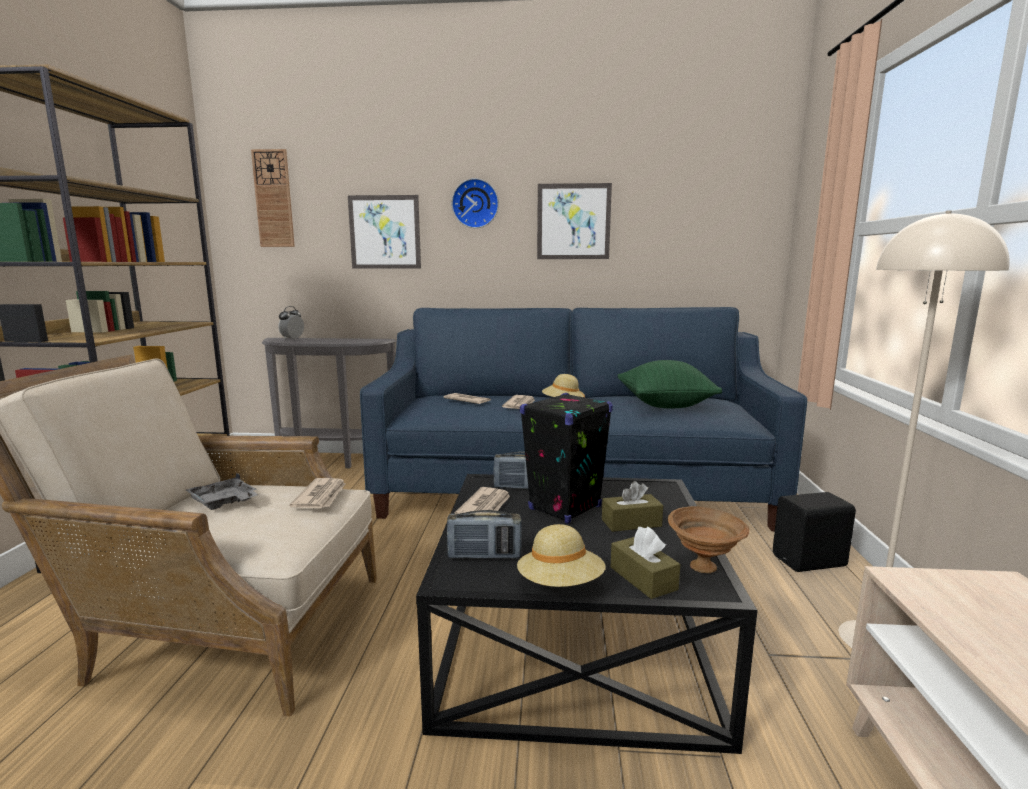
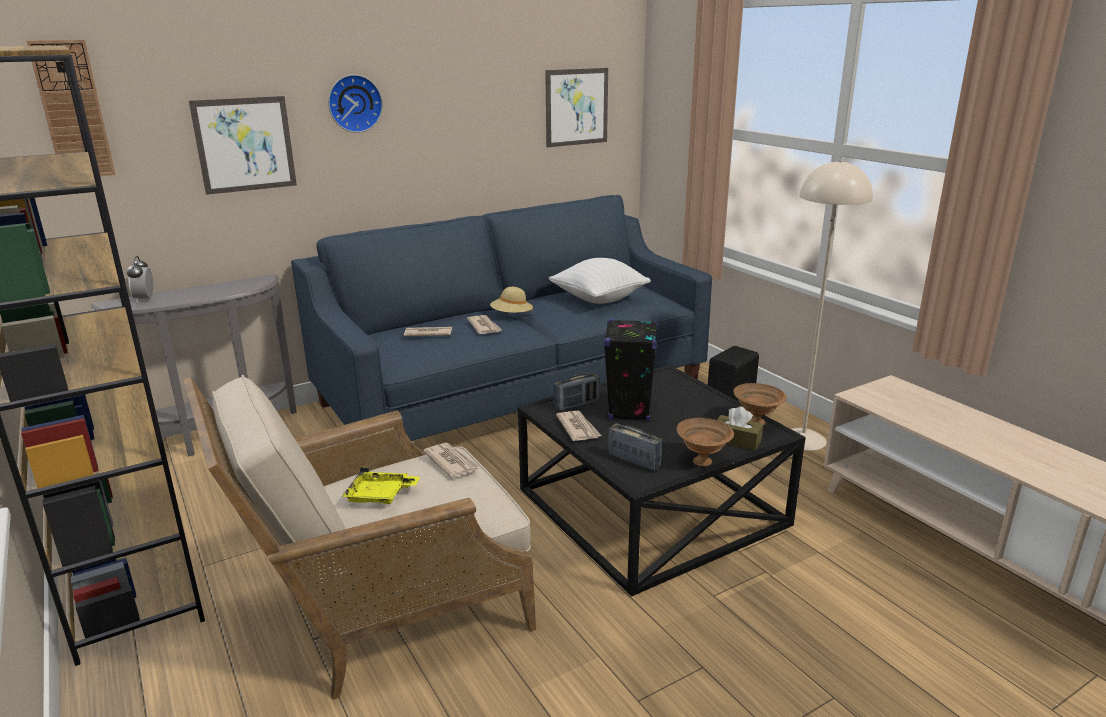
camera: 35 degrees left, 10 degrees up
(224, 502) = (380, 495): grey tray -> yellow tray
(484, 556) = (634, 461): radio -> radio turned 105 degrees counterclockwise
(560, 585) = (702, 461): beige hat -> brown bowl
(573, 221) = (460, 117): picture -> picture (576, 107)
(631, 523) = (683, 408): brown tissue box -> none
(665, 405) = (599, 299): green pillow -> white pillow

